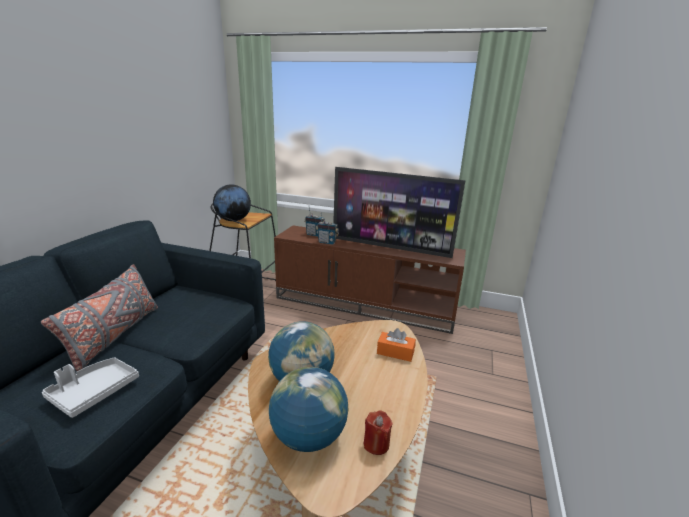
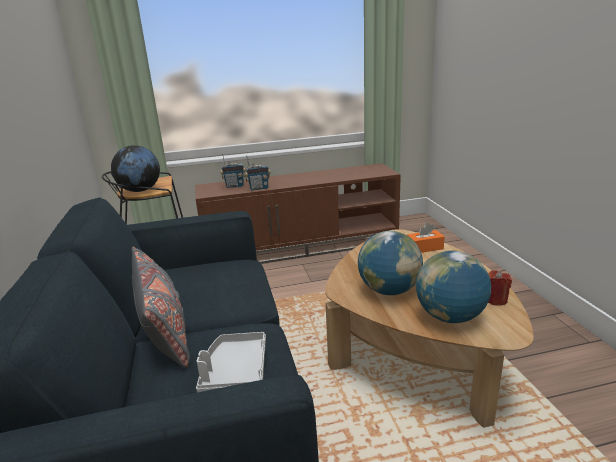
camera: 30 degrees left, 0 degrees up
(390, 247) = (322, 177): television -> none

